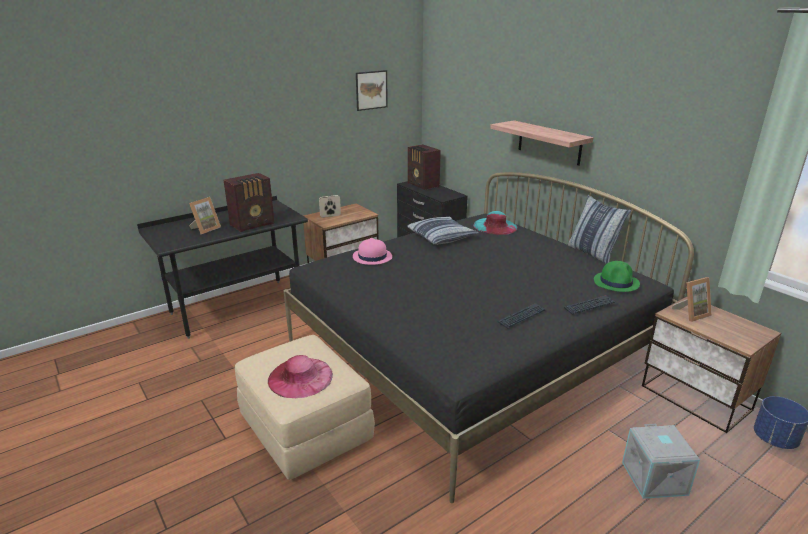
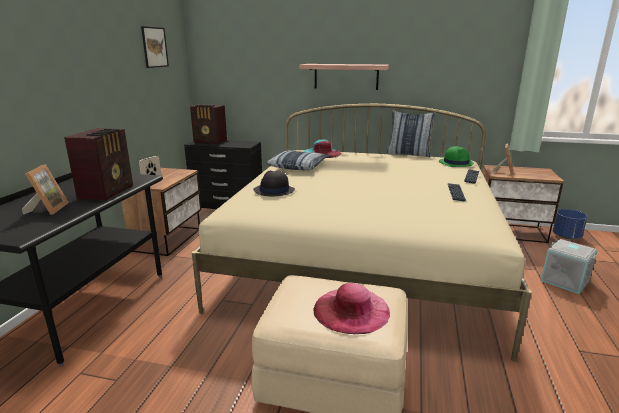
camera: 40 degrees left, 5 degrees down
(372, 257) = (273, 190): pink hat -> black hat
(471, 352) = (364, 258): black bed -> beige bed

